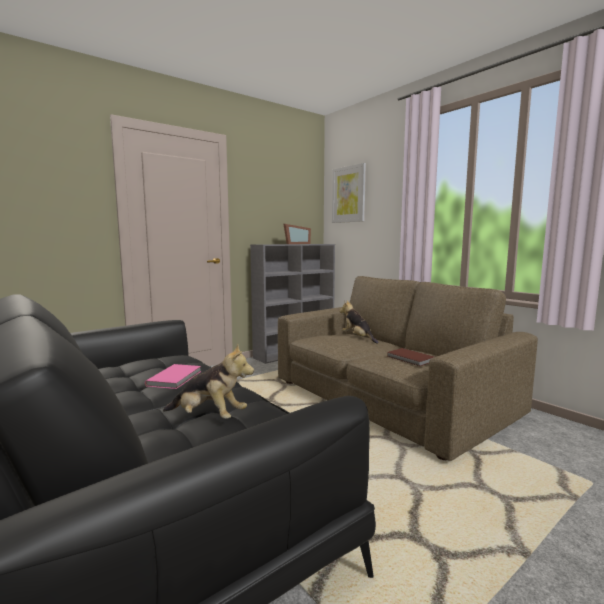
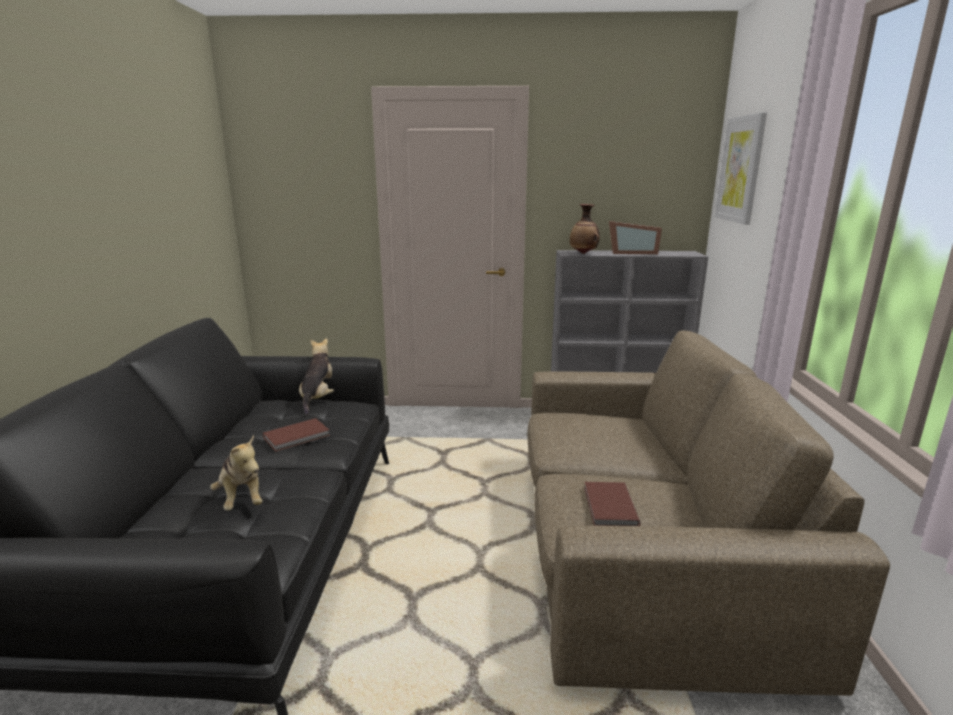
camera: 40 degrees right, 10 degrees up
(176, 378) = (298, 437): pink book -> brown book
(272, 244) = (583, 253): none -> vase
(358, 338) = (630, 435): plush toy -> plush toy (319, 398)

